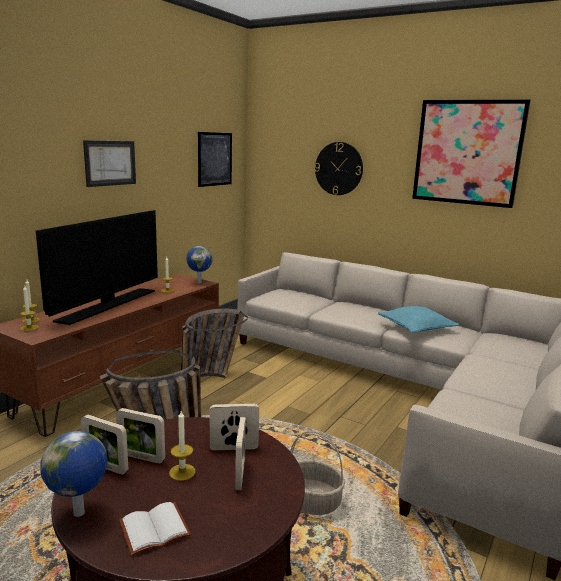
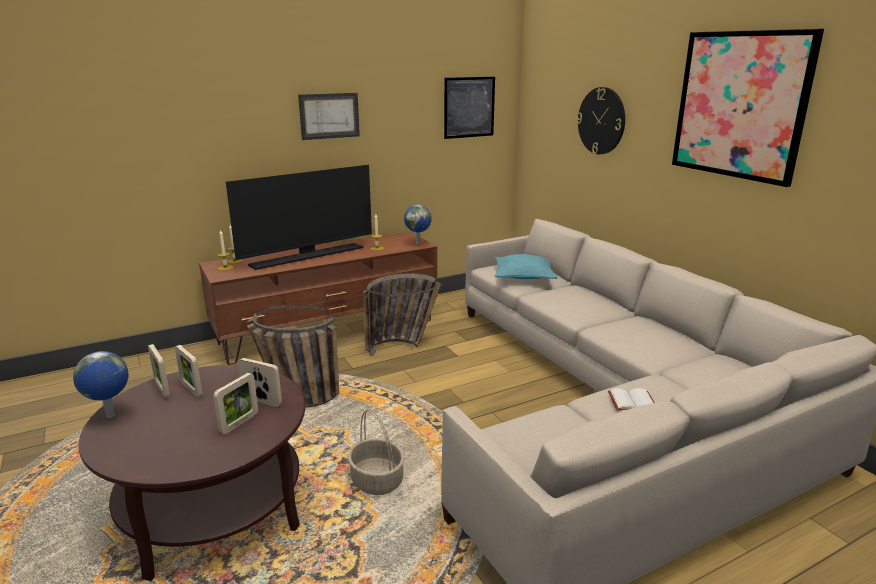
camera: 30 degrees right, 5 degrees up
(155, 528) = (139, 441): white book -> white book (632, 401)
(182, 472) = (203, 408): candle -> none
(416, 327) = (625, 330): turquoise pillow -> turquoise pillow (523, 276)

